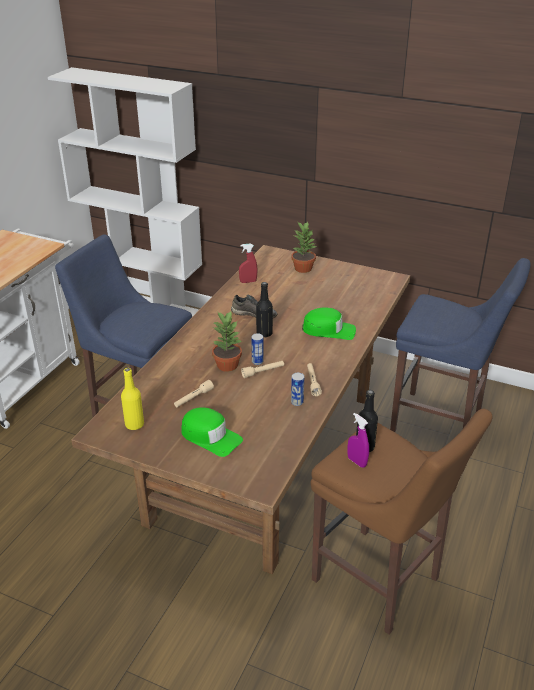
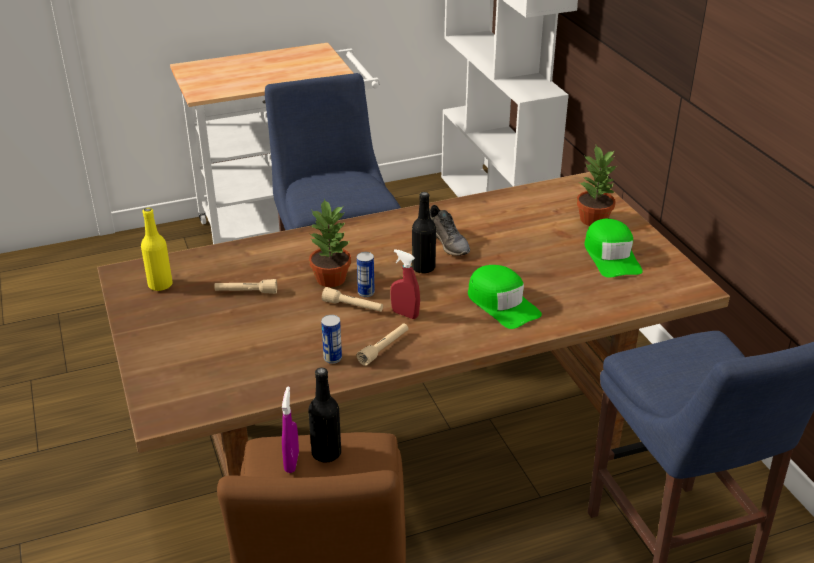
camera: 45 degrees right, 0 degrees up
(210, 437) = (199, 338): green cap -> green cap (611, 256)
(248, 281) = (502, 204): red spray bottle -> red spray bottle (405, 314)

